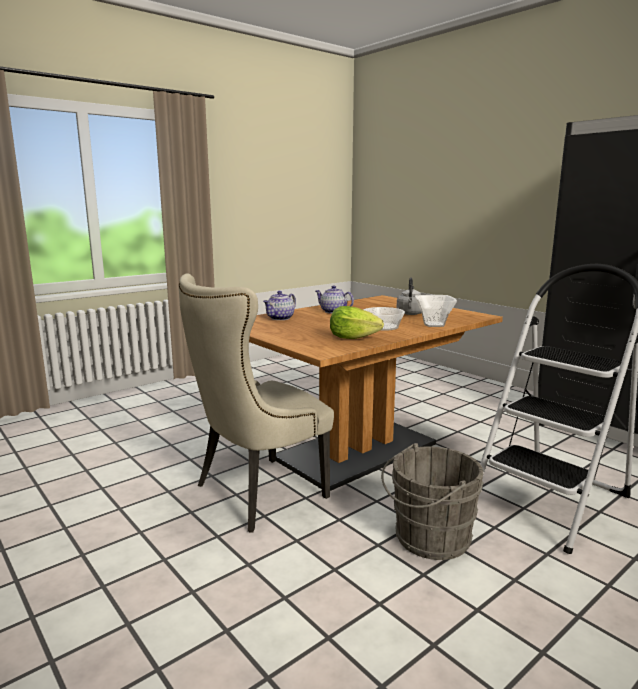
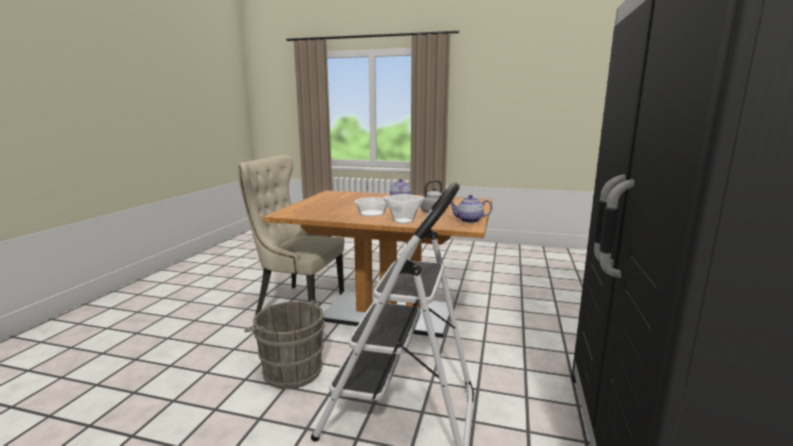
camera: 55 degrees right, 0 degrees up
(280, 318) = (357, 196): teapot -> teapot (469, 220)
(353, 338) = (326, 213): lettuce -> none

